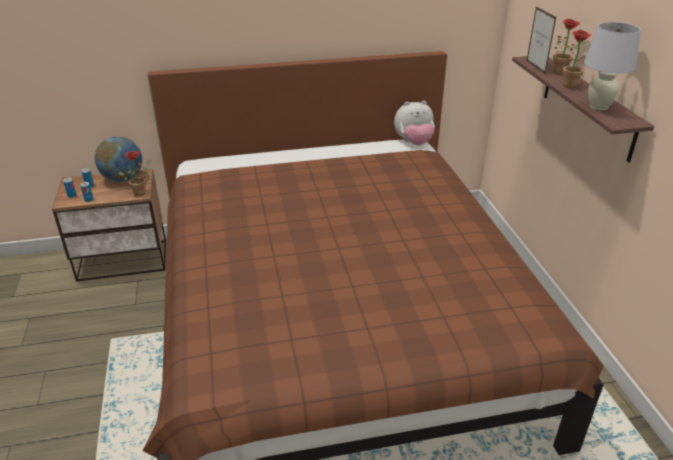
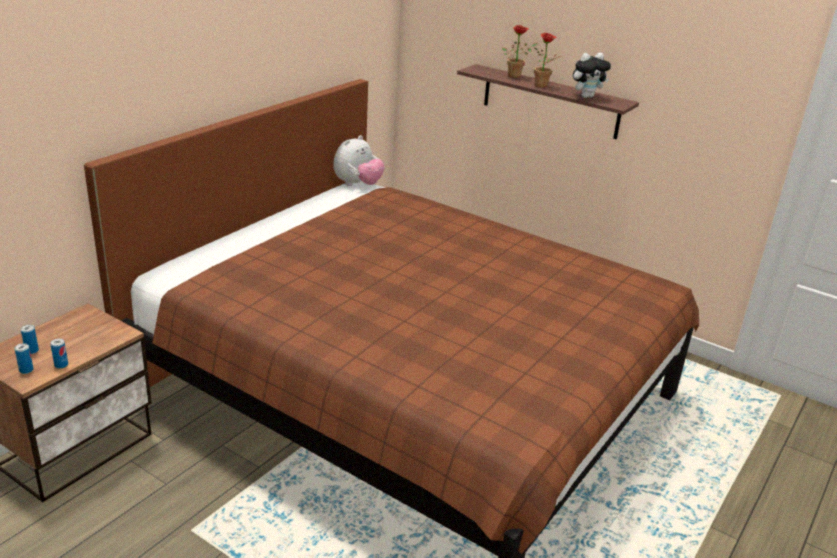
camera: 45 degrees left, 5 degrees down
(123, 178) = (67, 326): globe -> none
(141, 192) = (120, 331): potted plant -> none
(535, 67) = (490, 75): picture frame -> none
(598, 107) = (586, 96): white table lamp -> plush toy

